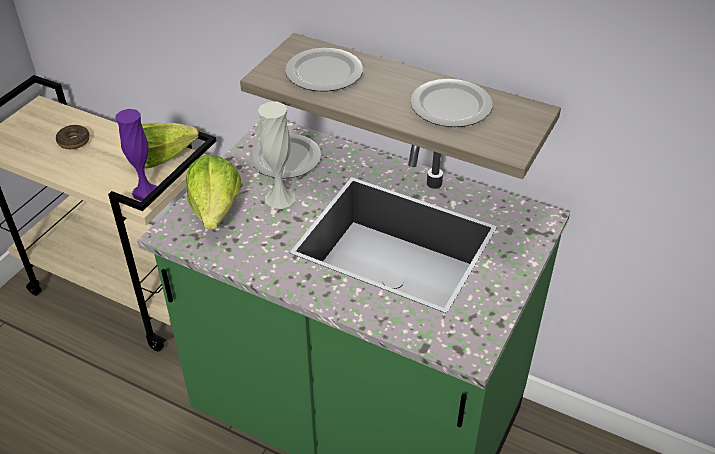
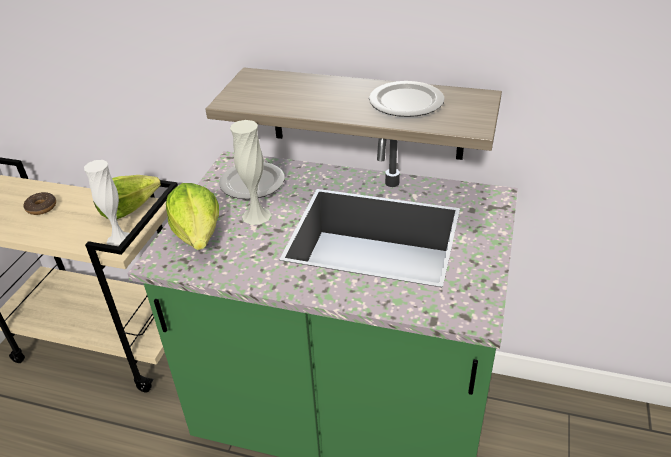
camera: 10 degrees left, 5 degrees down
(145, 192) = (119, 239): purple vase -> white vase
(324, 72) = (281, 92): plate -> none

